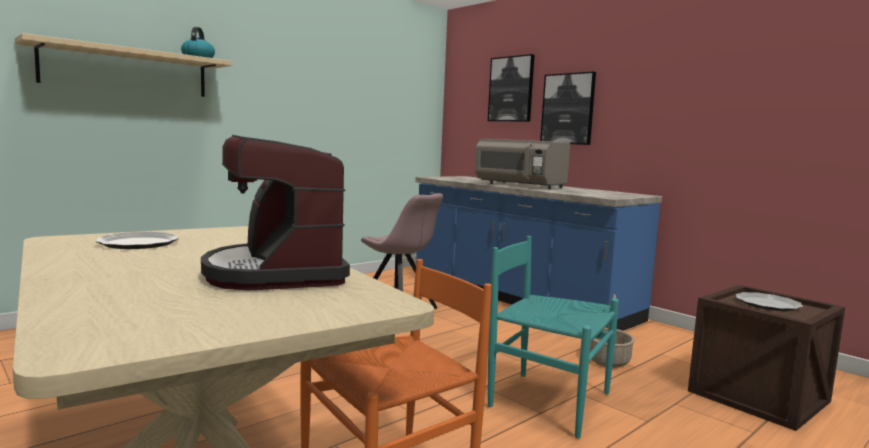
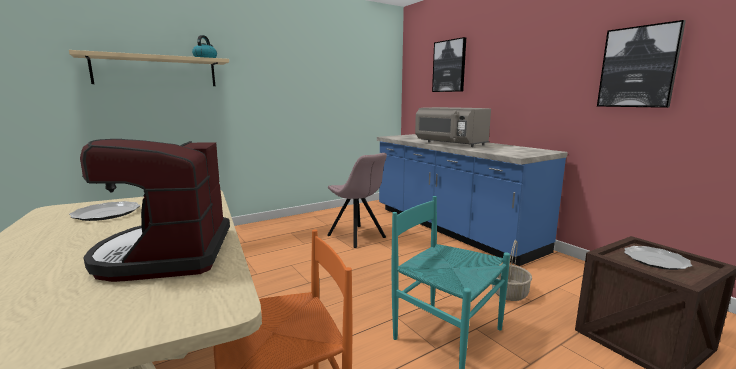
camera: 10 degrees right, 5 degrees up
(568, 109) = (492, 80): picture -> picture (638, 67)

